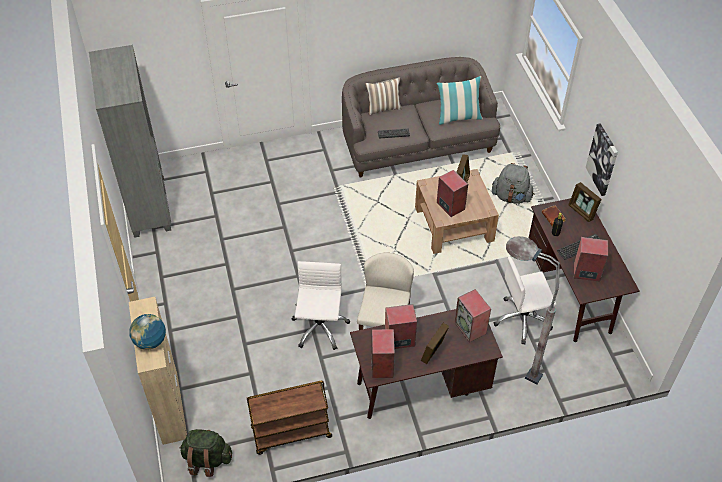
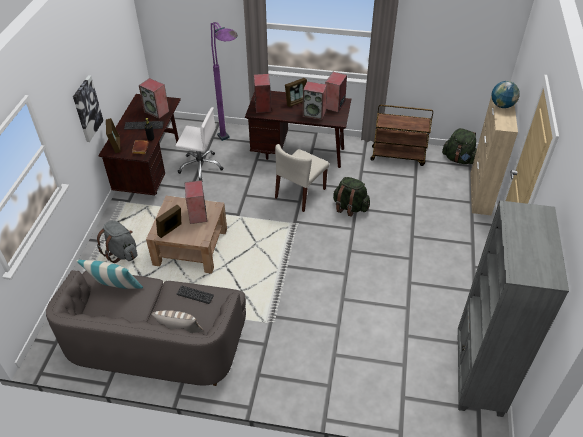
camera: 155 degrees left, 5 degrees down
(319, 328) = (350, 207): white office chair -> green backpack
(509, 363) = (232, 147): grey floor lamp -> purple floor lamp

